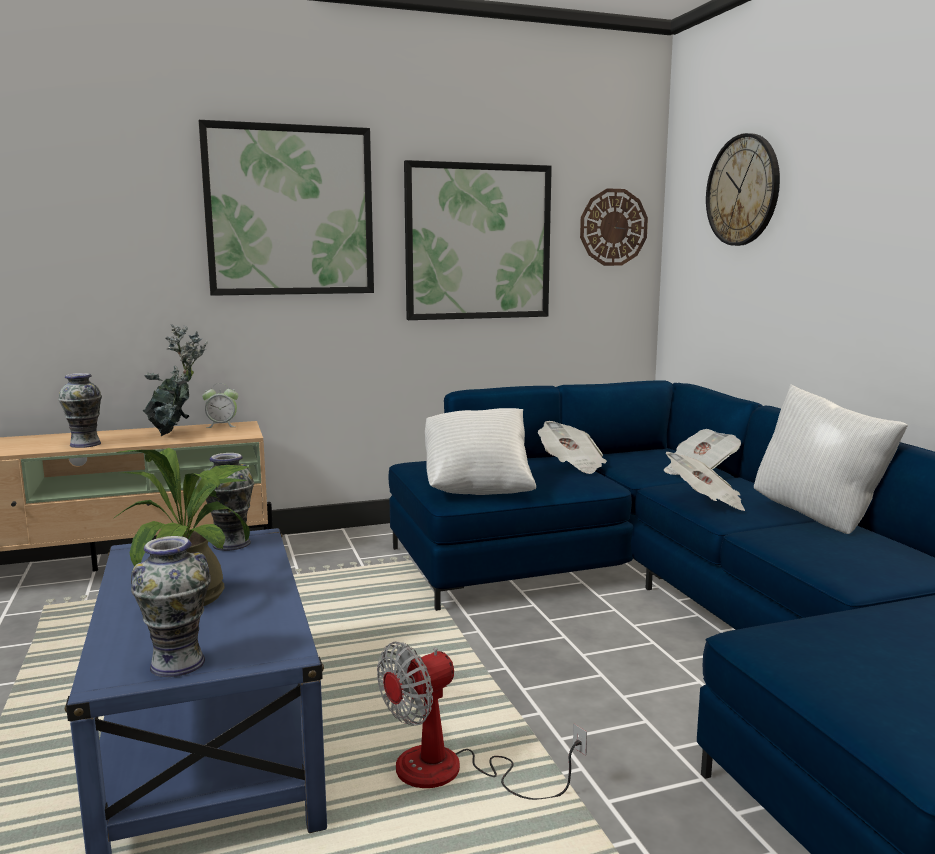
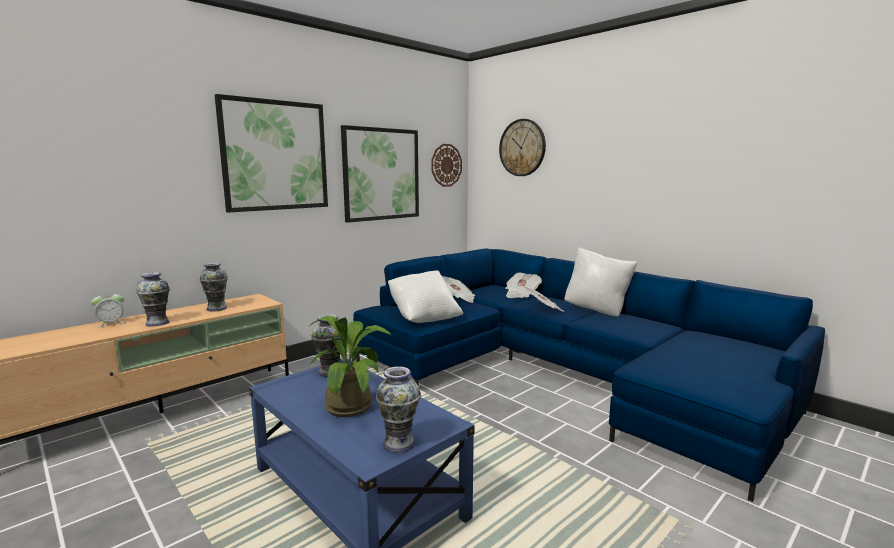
camera: 25 degrees left, 0 degrees up
(175, 434) = (216, 308): potted plant -> vase
(222, 425) = (240, 299): alarm clock -> alarm clock (111, 323)
(452, 773) = (505, 472): fan -> none

